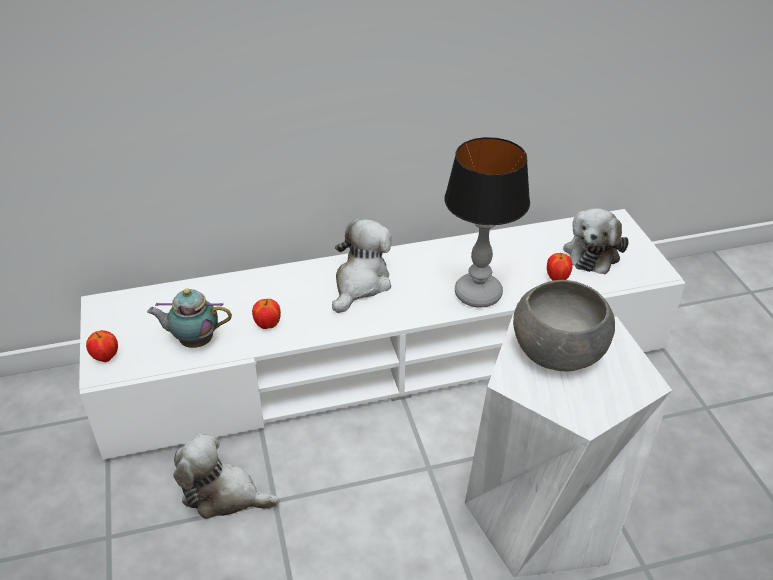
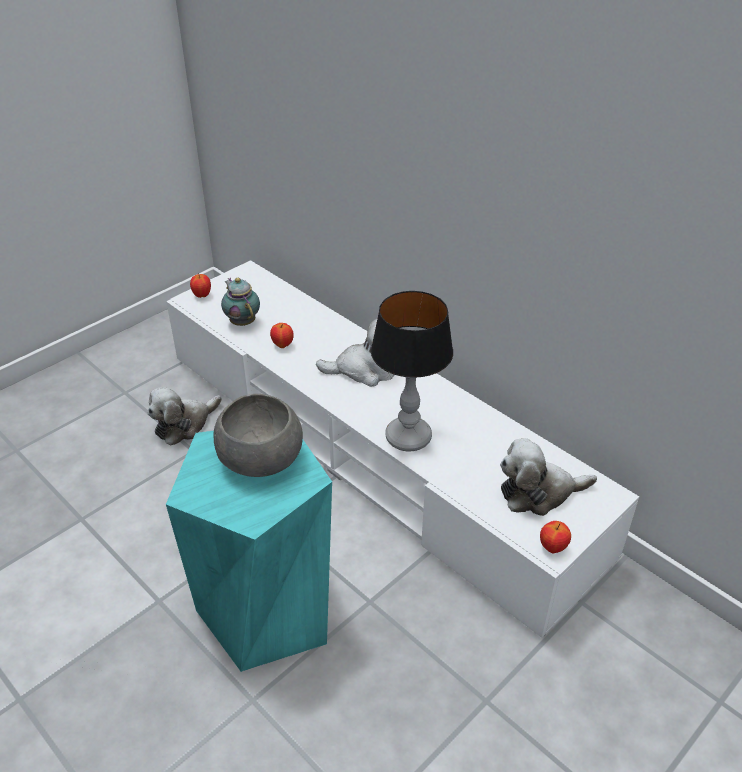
camera: 60 degrees right, 0 degrees up
(223, 494) = (184, 424): plush toy -> plush toy turned 120 degrees counterclockwise
(542, 515) = (268, 609): white stool -> turquoise stool
(557, 278) = (474, 480): apple -> apple (552, 547)

